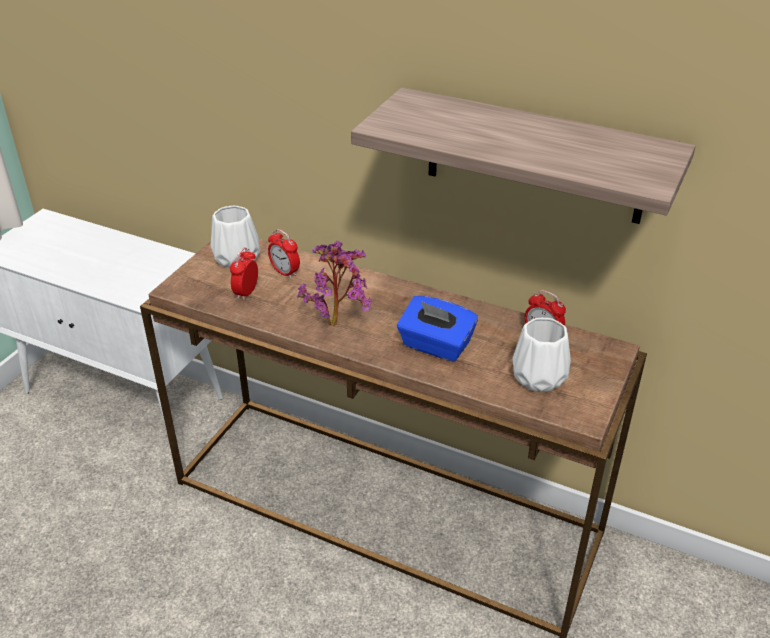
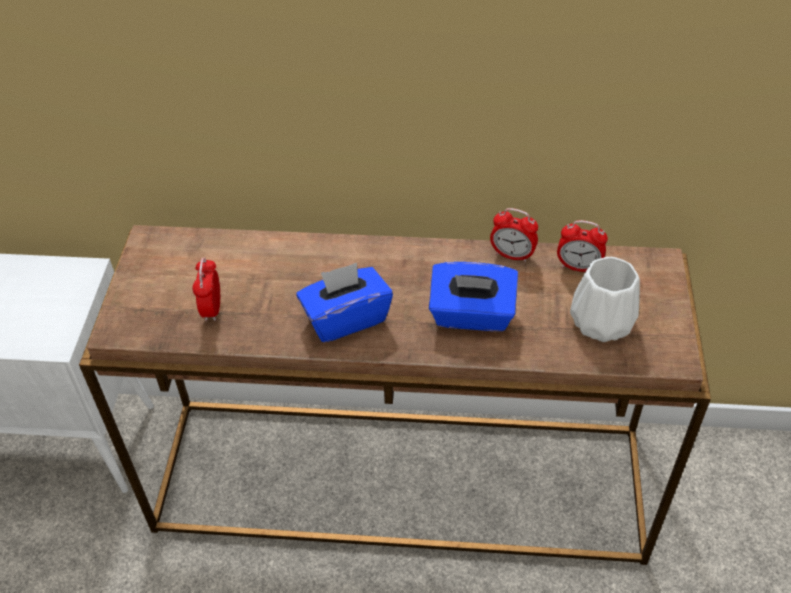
camera: 20 degrees left, 10 degrees up
(238, 258) = (174, 262): white vase -> none
(285, 272) = (244, 266): alarm clock -> alarm clock (512, 255)
(338, 323) = (345, 318): potted plant -> blue tissue box
(535, 156) = (546, 69): shelf -> none

